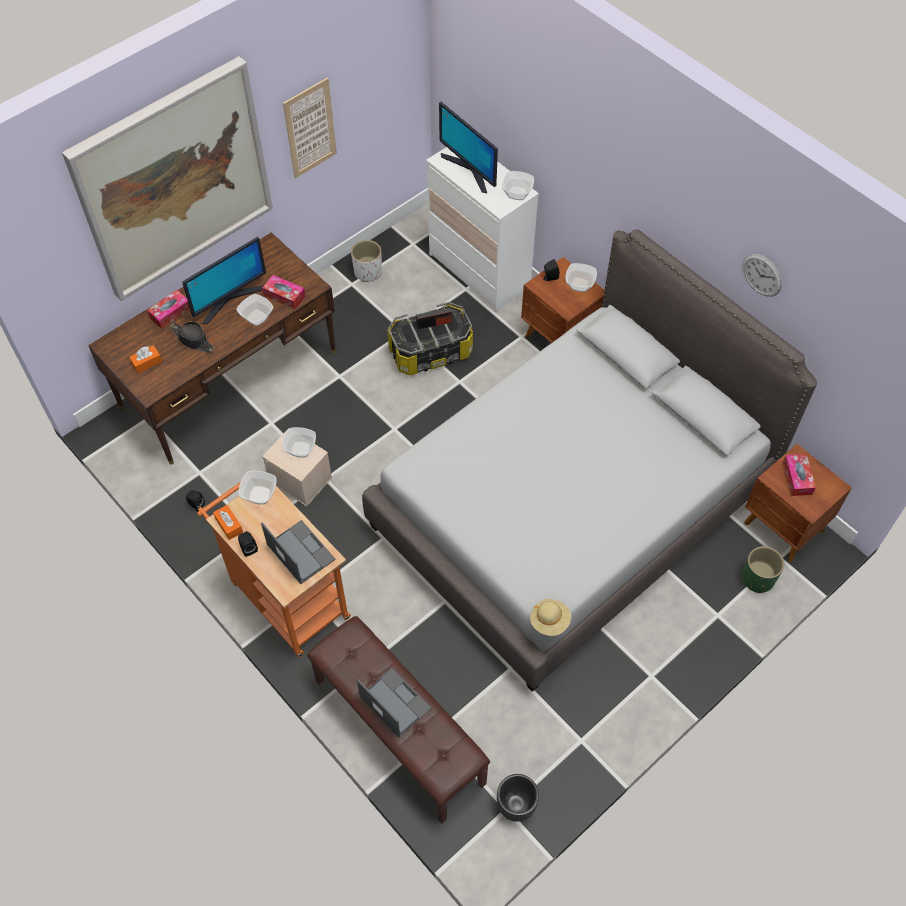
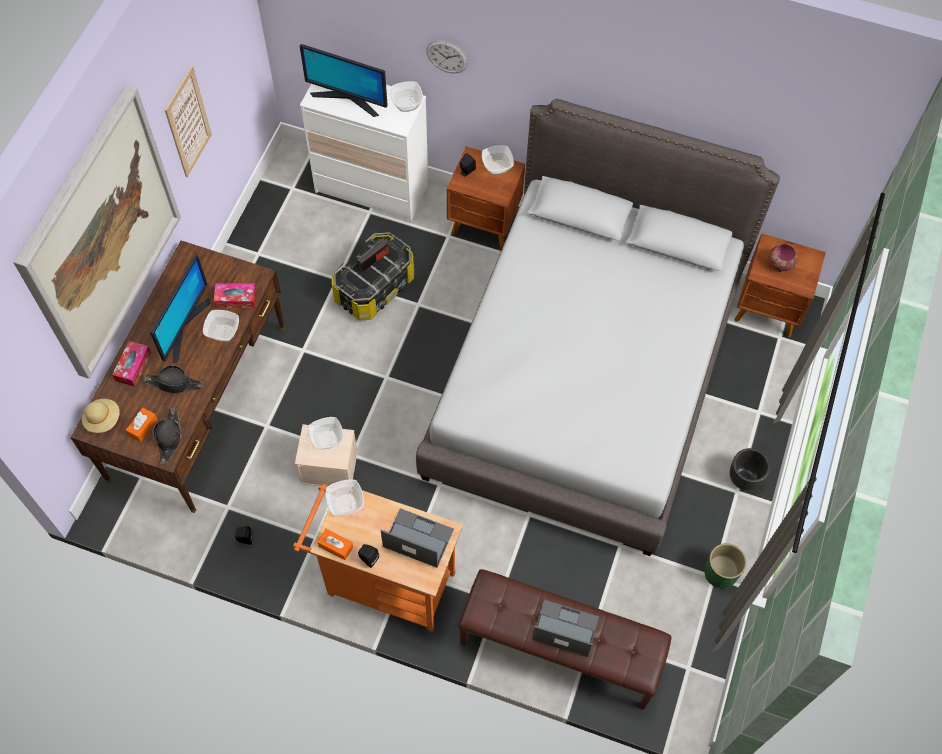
camera: 30 degrees left, 5 degrees up
(161, 380) = (169, 437): none -> black hat
(367, 272) = (266, 235): white planter -> none
(516, 806) = (695, 660): black planter -> black planter (744, 478)
(550, 621) = (661, 490): beige hat -> beige hat (103, 419)
(757, 579) = (772, 364): green planter -> green planter (720, 573)
(762, 275) = (701, 100): wall clock -> wall clock (447, 56)
(797, 478) = (779, 264): tissue box -> bowl

